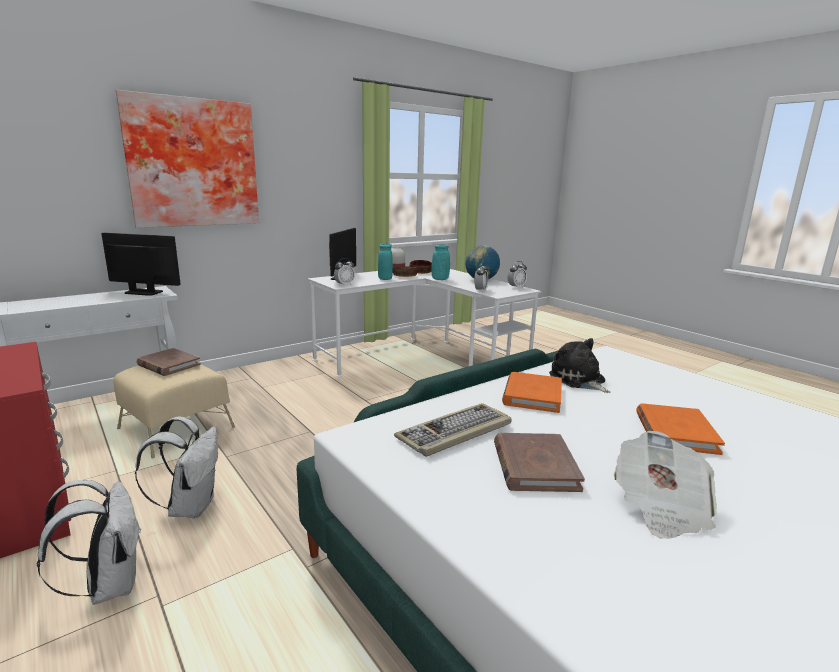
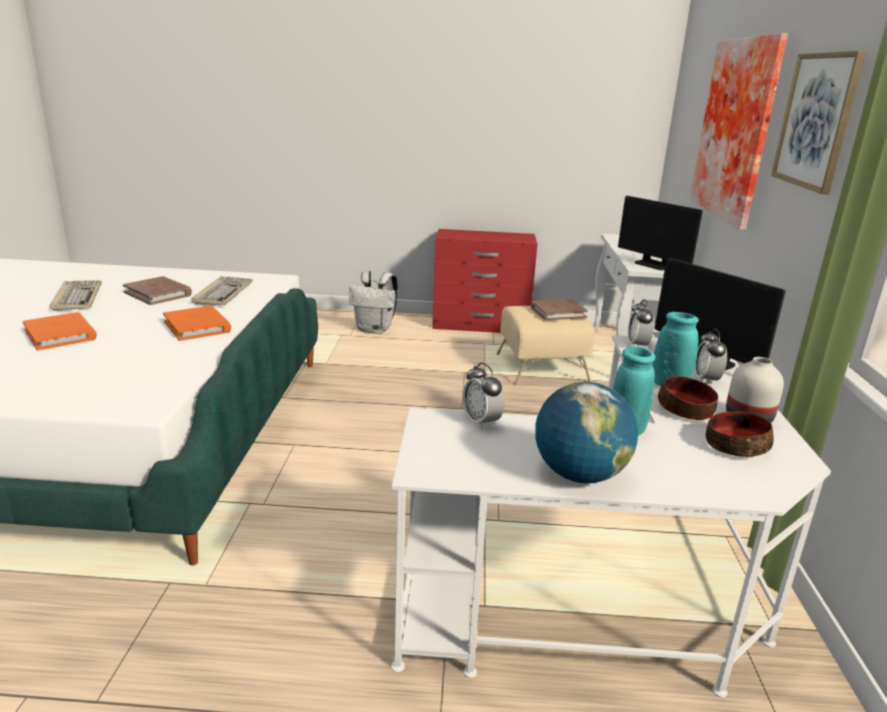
camera: 130 degrees right, 5 degrees up
(144, 292) = (653, 265): monitor -> monitor turned 90 degrees clockwise
(191, 506) = (413, 352): white backpack -> none
(299, 154) = (816, 121): none -> picture
(516, 287) = (457, 473): alarm clock -> alarm clock (706, 380)
(578, 380) = (165, 353): plush toy -> none
(660, 507) = (77, 297): newspaper -> keyboard

